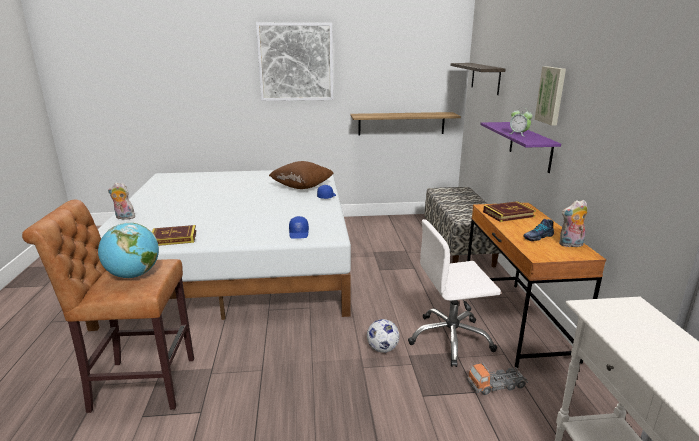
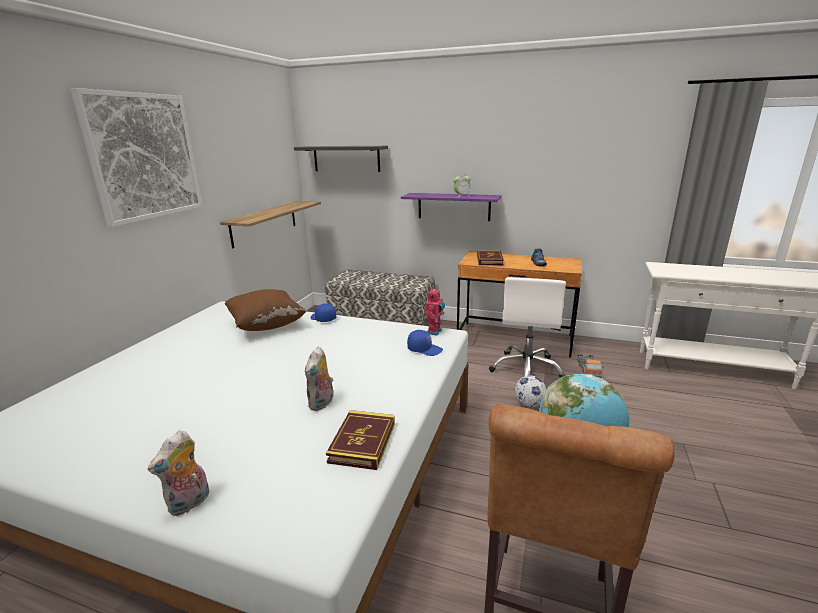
camera: 65 degrees left, 0 degrees up
(333, 232) = (435, 332): none -> toy robot
(551, 95) = (477, 160): picture -> none
(570, 245) = (556, 259): plush toy -> plush toy (322, 403)

